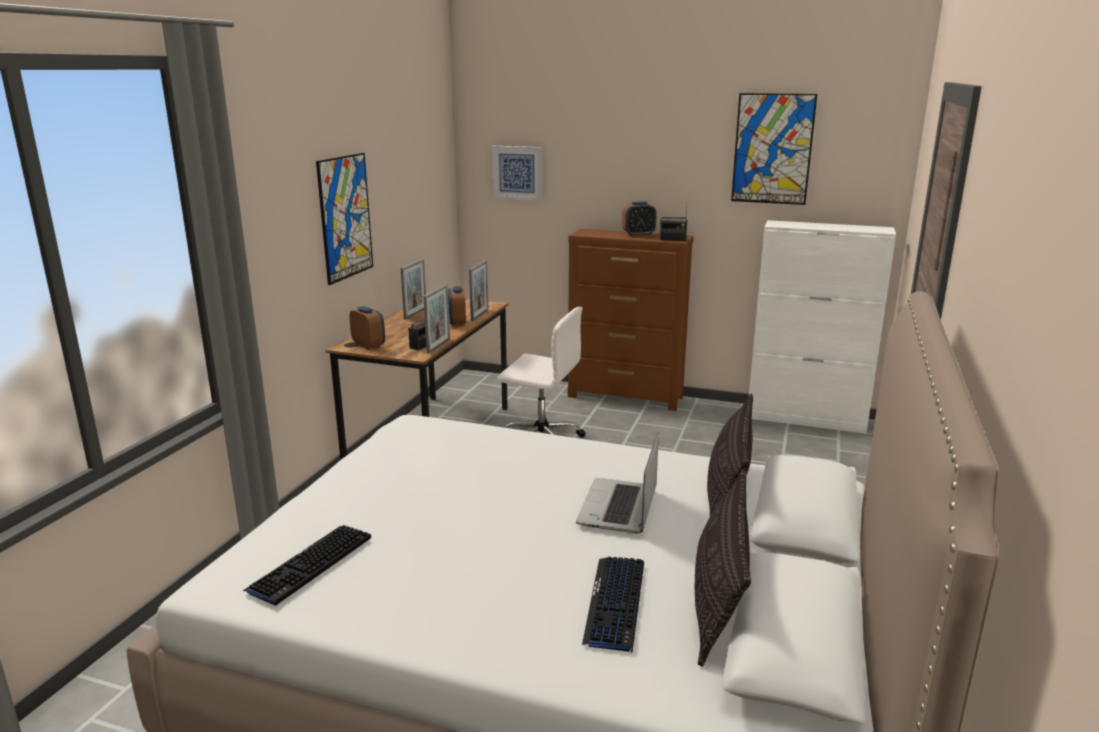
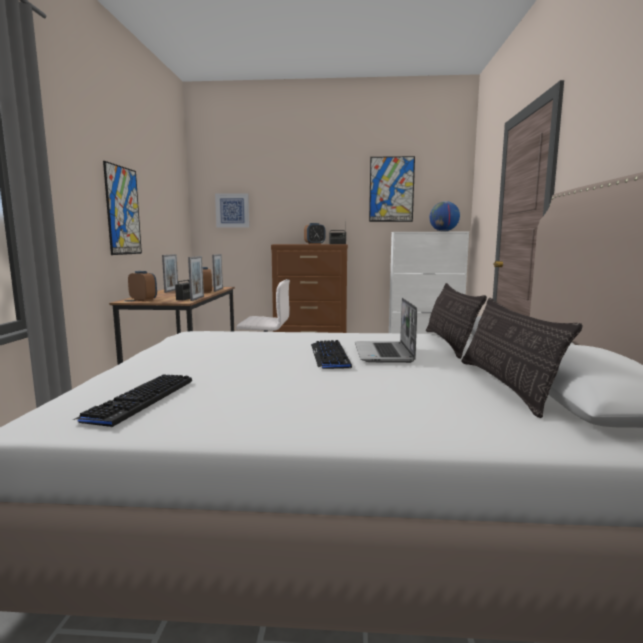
camera: 15 degrees left, 10 degrees down
(615, 603) = (431, 394): keyboard -> keyboard (330, 356)
(853, 228) = (443, 231): none -> globe

